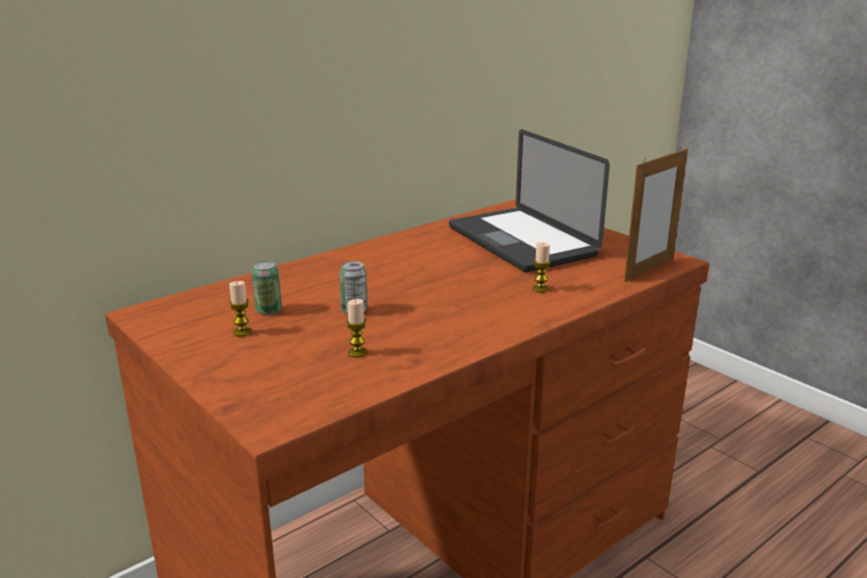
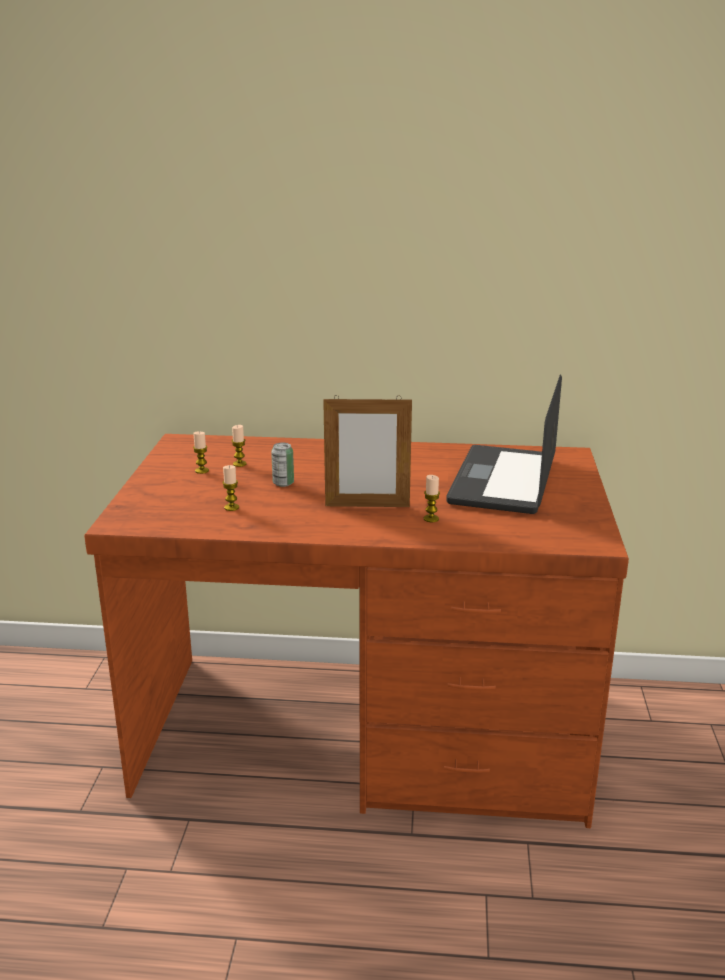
camera: 45 degrees right, 0 degrees up
(268, 310) = (239, 464): can -> candle
(649, 270) = (554, 541): picture frame -> picture frame (367, 506)

